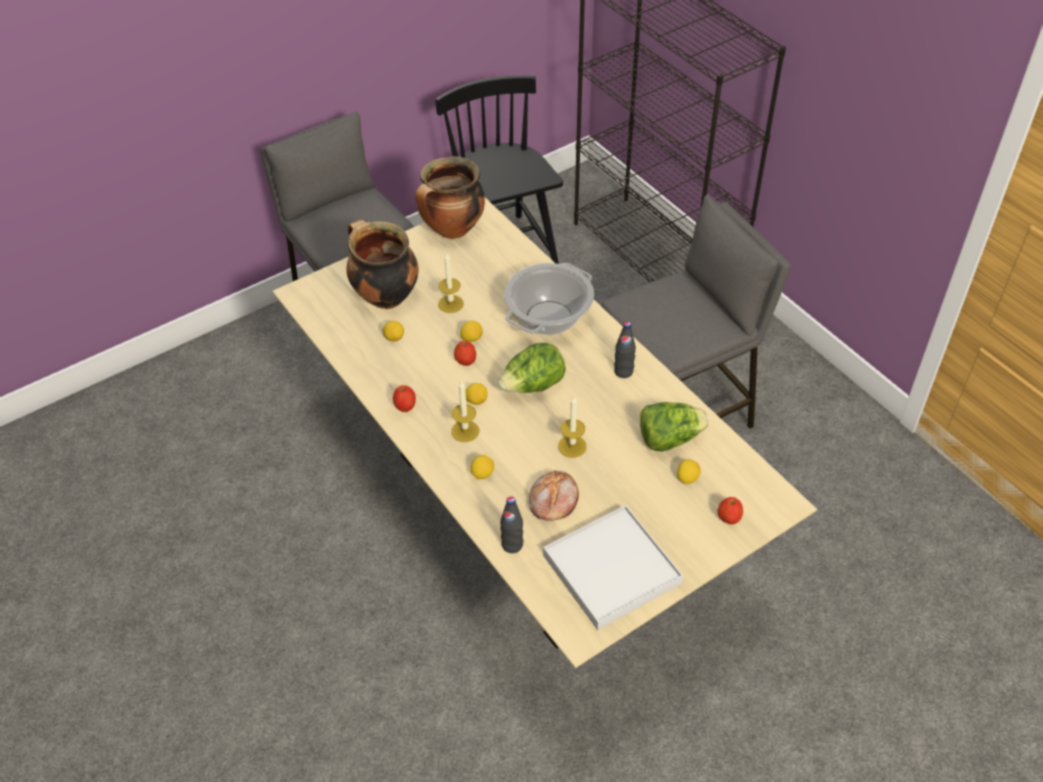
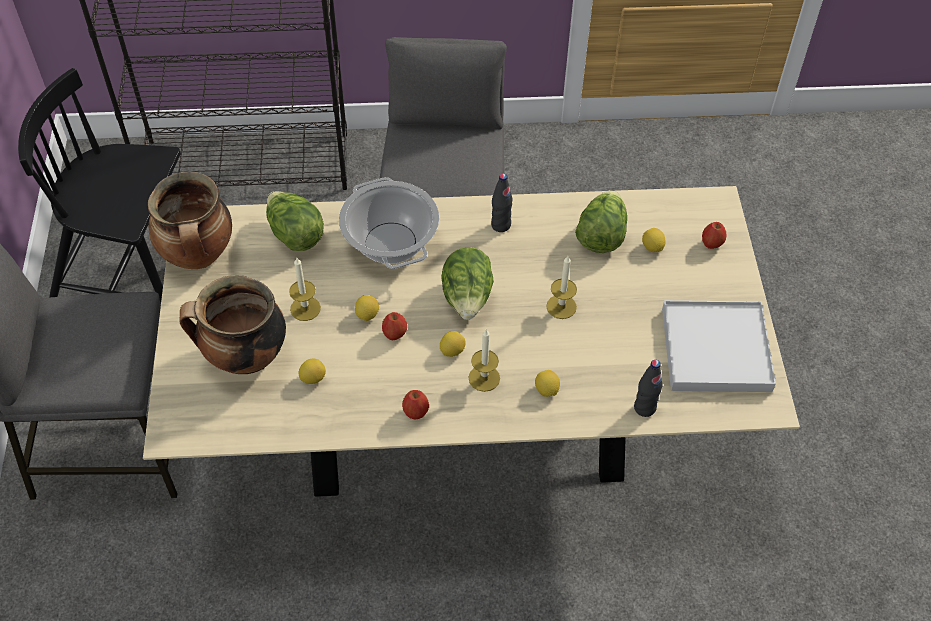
camera: 60 degrees left, 5 degrees up
(512, 265) = (295, 235): none -> lettuce
(552, 501) = (614, 353): bread -> none

